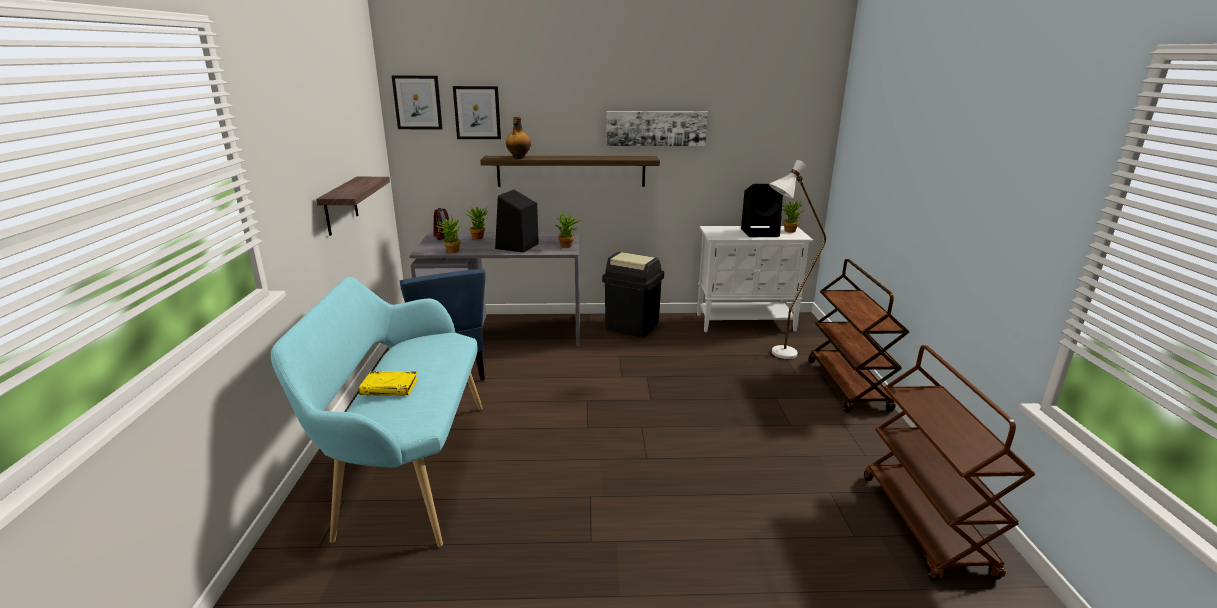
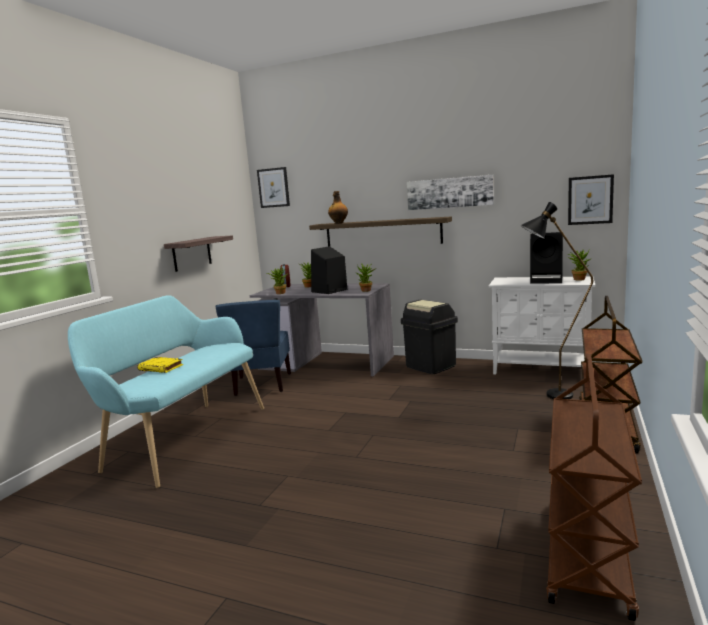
camera: 25 degrees right, 10 degrees down
(477, 112) = (312, 191): picture -> picture (590, 200)
(776, 355) = (550, 396): white floor lamp -> black floor lamp

